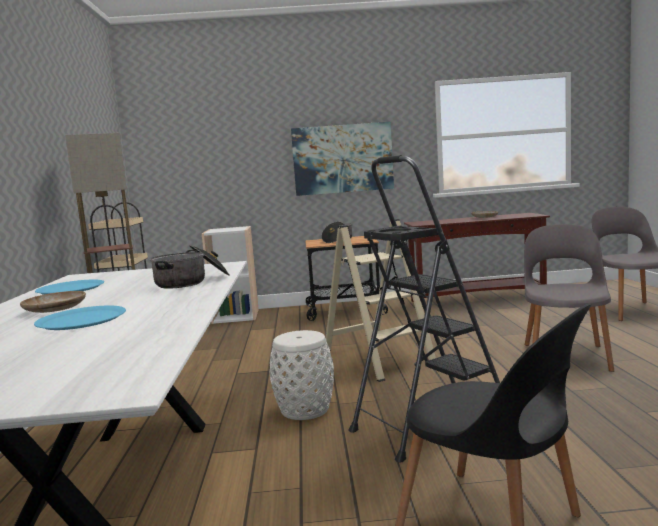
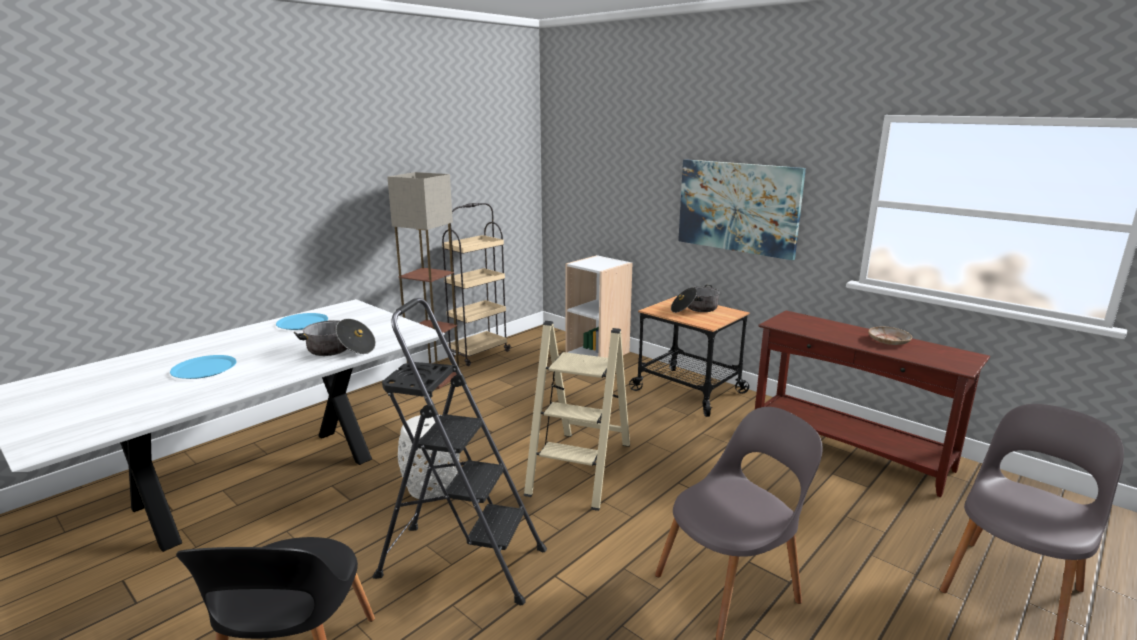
camera: 45 degrees right, 10 degrees up
(55, 309) = (235, 347): beige plate -> none

